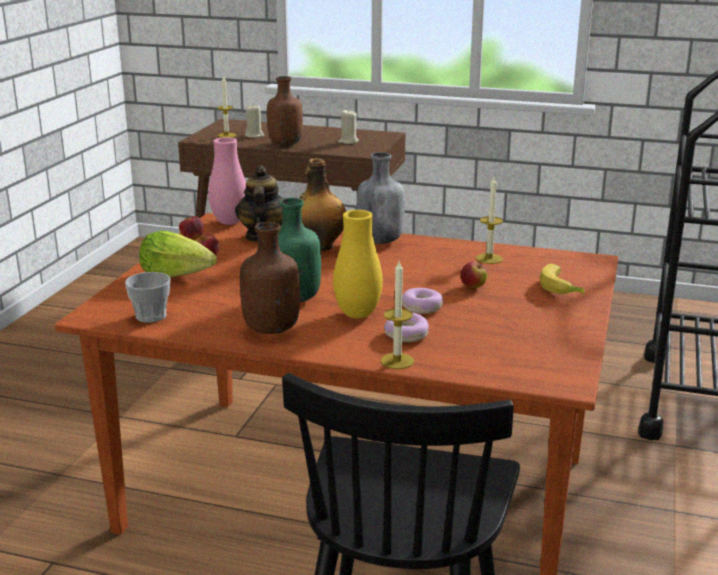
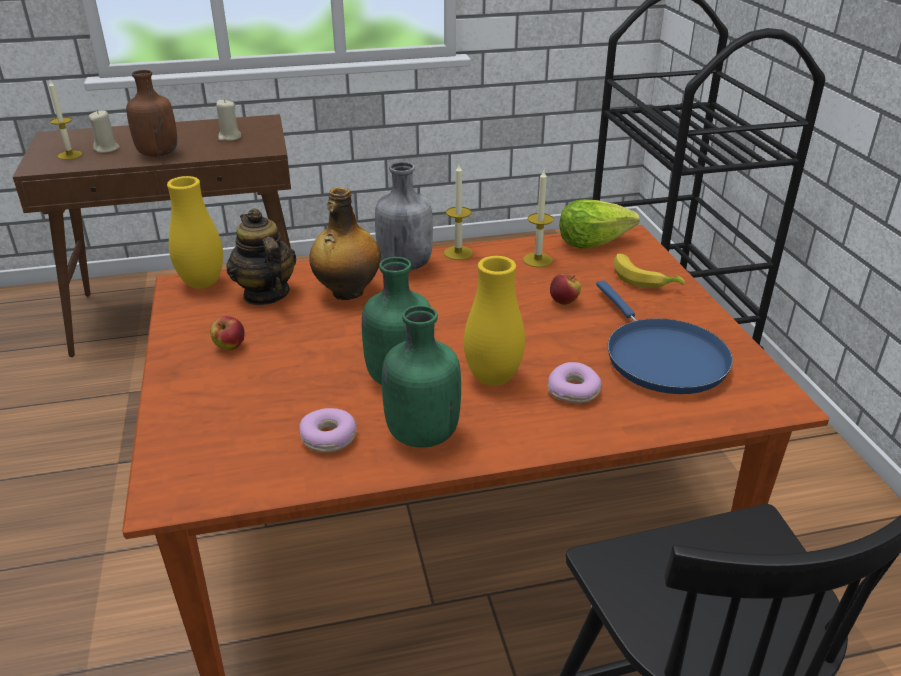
camera: 30 degrees left, 10 degrees up
(151, 316) = (251, 467): cup -> none
(177, 274) = (217, 385): lettuce -> lettuce (593, 242)
(192, 238) = (179, 321): apple -> none
(229, 222) = (202, 283): pink vase -> yellow vase
(270, 329) = (421, 434): brown bottle -> green bottle
(397, 361) = (604, 432): candle -> candle (458, 253)
(422, 308) = (546, 346): donut -> donut (329, 438)
(504, 334) = (661, 357): none -> blue frying pan

